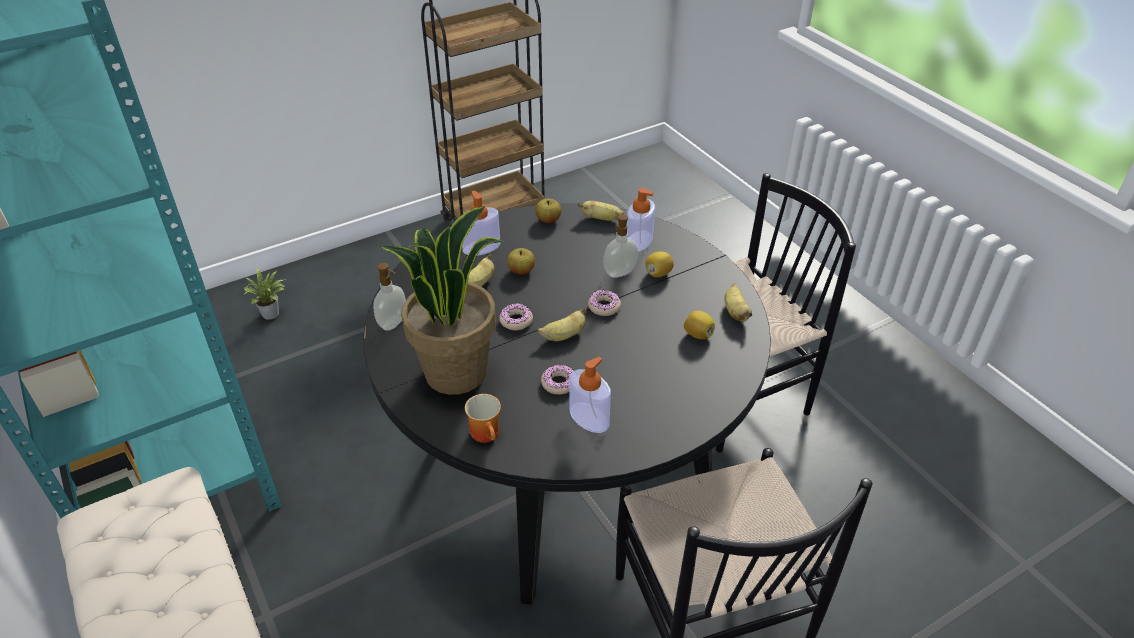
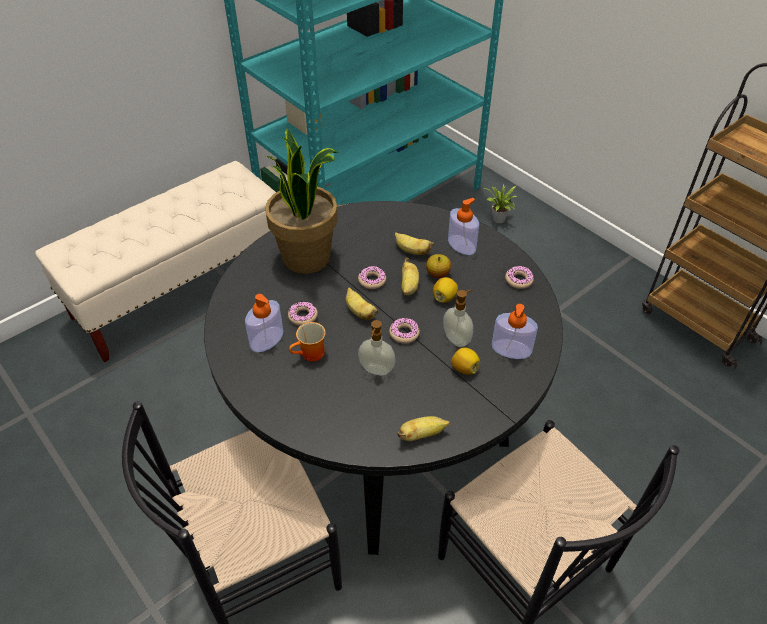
camera: 80 degrees right, 5 degrees up
(393, 323) = (354, 216): soap dispenser -> soap dispenser (376, 370)
(488, 434) = (246, 285): mug -> mug (311, 355)
(548, 220) = (518, 280): apple -> donut
(601, 219) = (537, 317): banana -> banana (409, 286)
(698, 334) = (381, 405): lemon -> lemon (444, 297)

